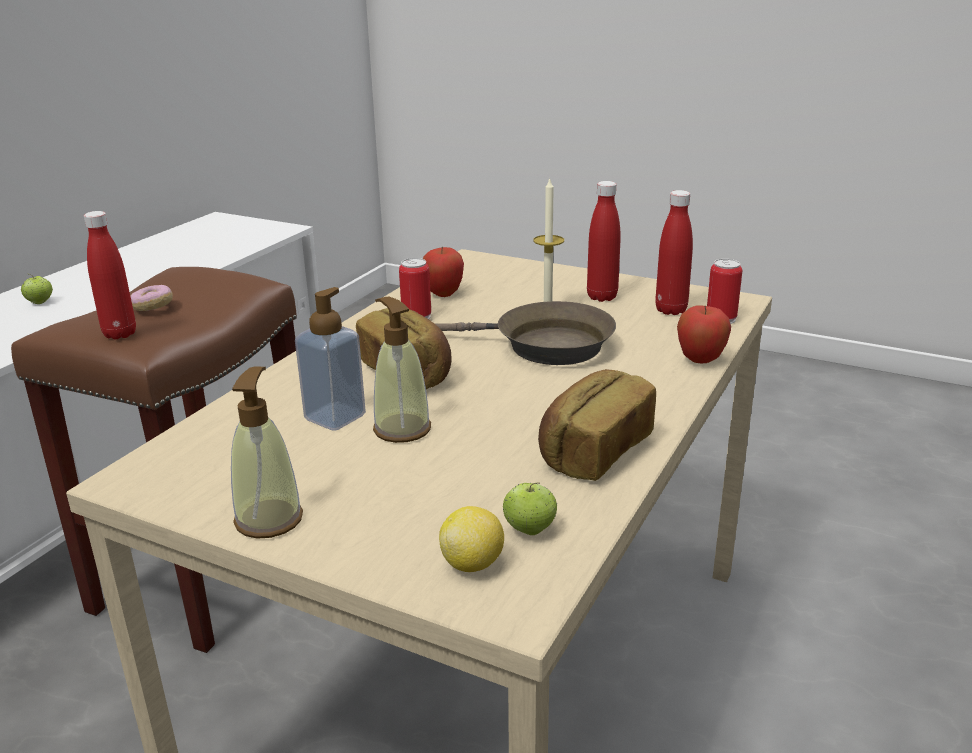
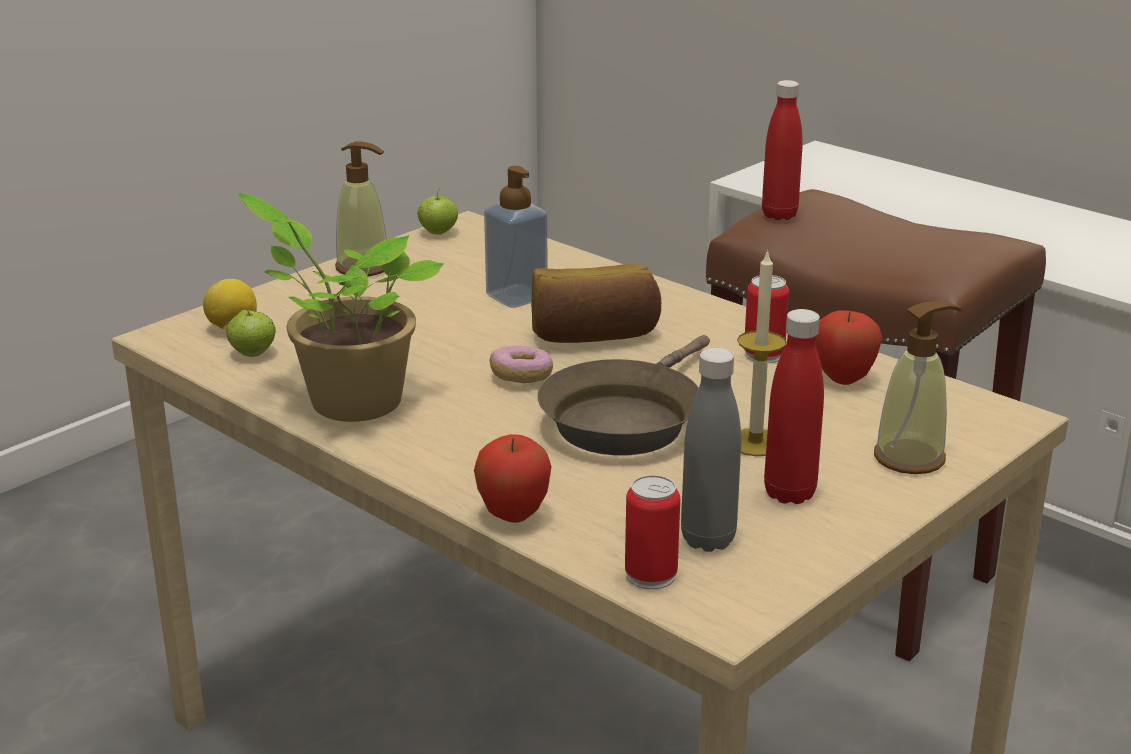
camera: 105 degrees right, 0 degrees up
(40, 302) = (1045, 227): apple -> apple (438, 233)
(153, 307) = (872, 232): donut -> donut (521, 377)
(402, 429) = (469, 322): soap dispenser -> soap dispenser (910, 458)
(593, 451) = (349, 402): bread -> potted plant
(671, 310) = (708, 540): red bottle -> grey bottle

